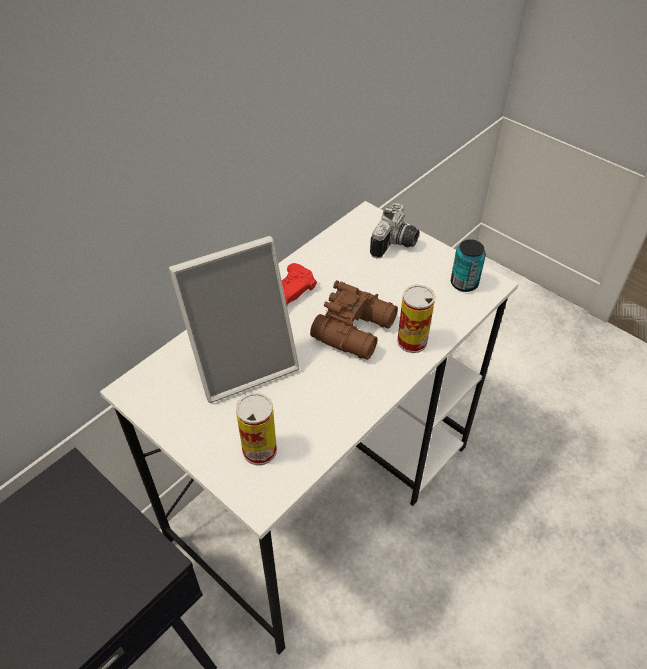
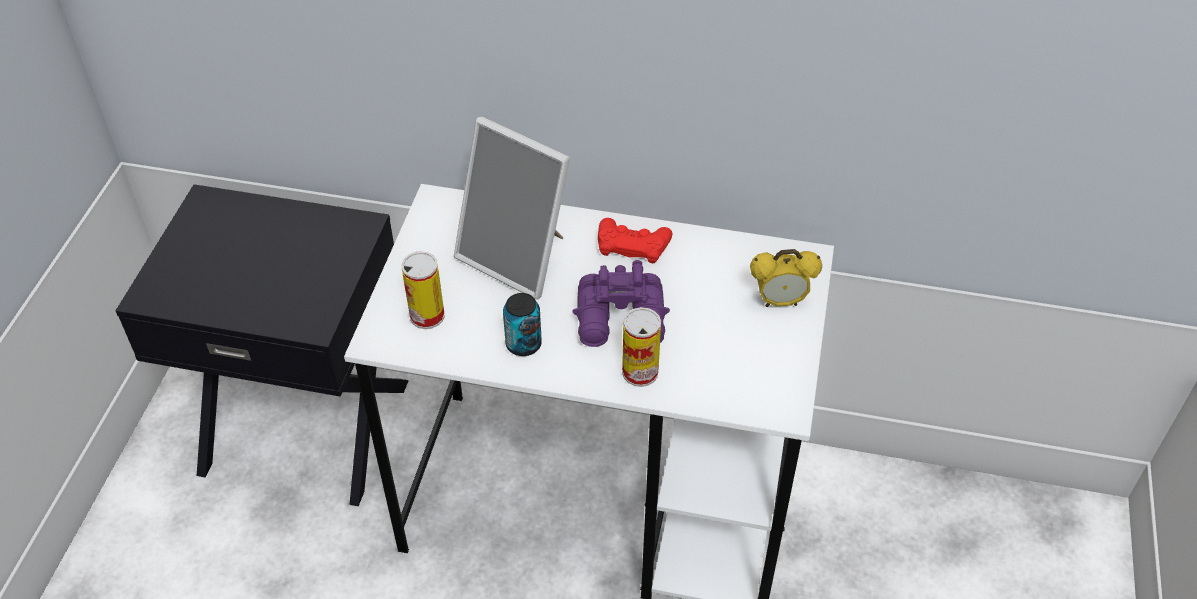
camera: 60 degrees right, 0 degrees up
(356, 330) = (622, 321): brown binoculars -> purple binoculars
(396, 244) = (780, 301): camera -> alarm clock
(464, 283) = (766, 385): can -> can (523, 344)

